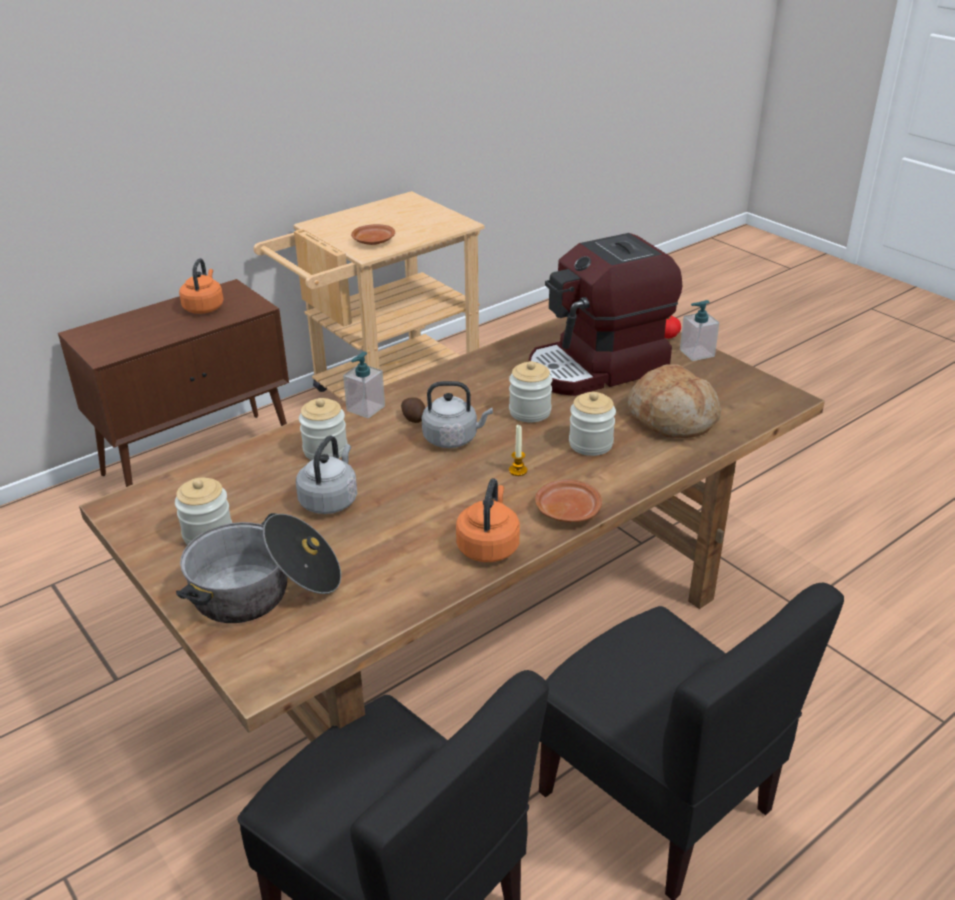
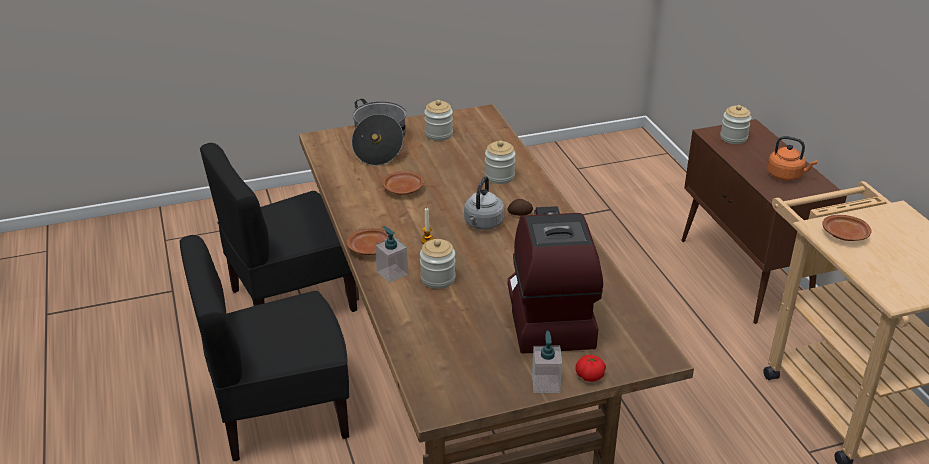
camera: 110 degrees right, 0 degrees up
(330, 500) = (444, 171): grey kettle -> none
(365, 408) = (543, 198): soap dispenser -> soap dispenser (392, 273)
(399, 524) = (403, 189): none -> brown plate
(488, 546) = (360, 213): orange kettle -> none
(530, 412) = (498, 263): jar -> jar (733, 138)
(672, 417) = (447, 329): bread -> none

